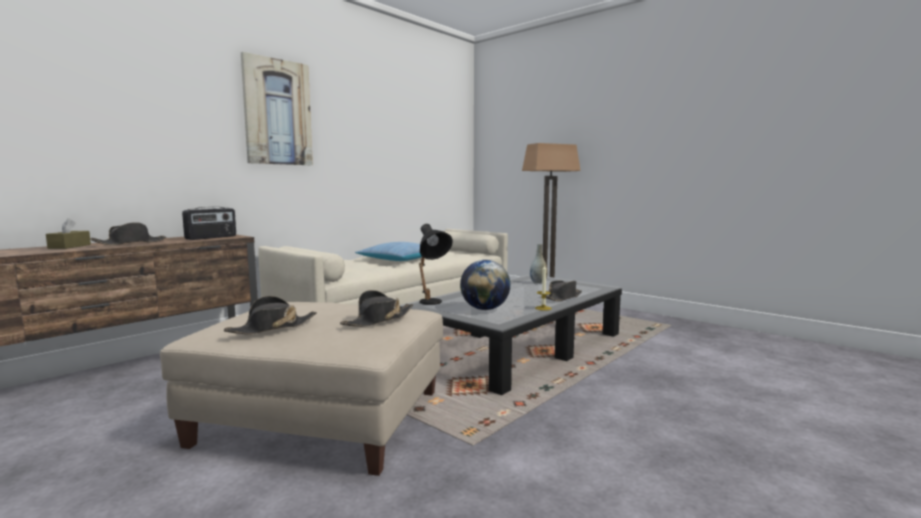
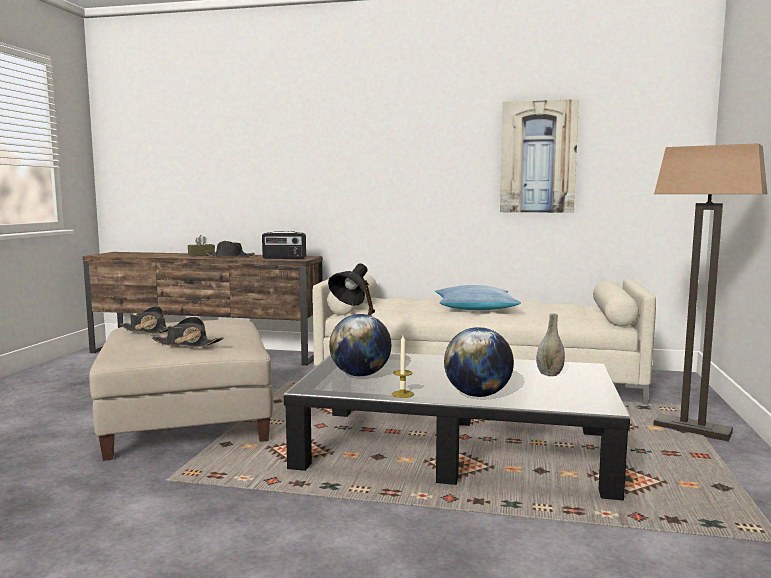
camera: 60 degrees right, 0 degrees up
(277, 112) = (377, 137): picture -> picture (538, 157)
(562, 298) = (477, 395): black hat -> globe

